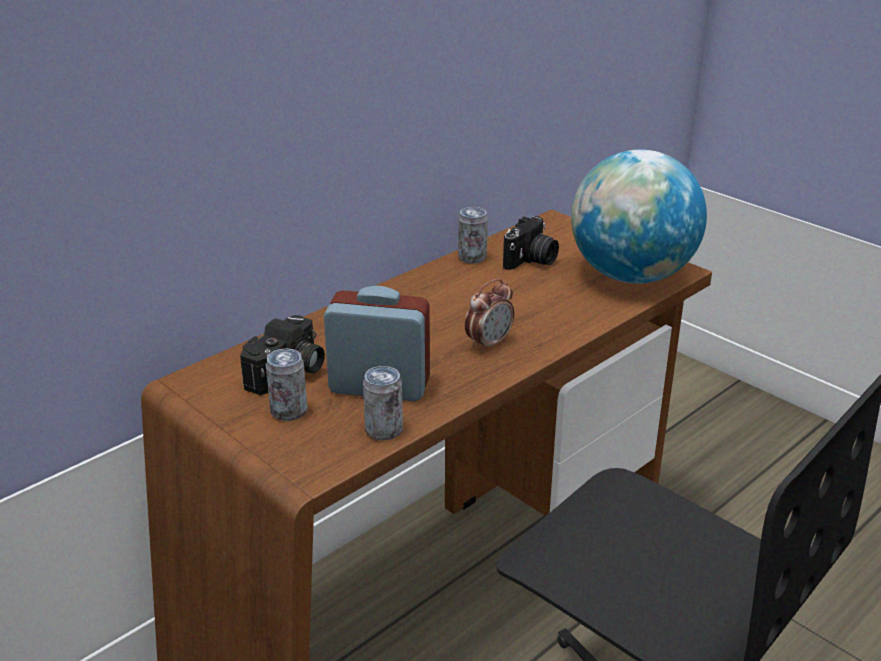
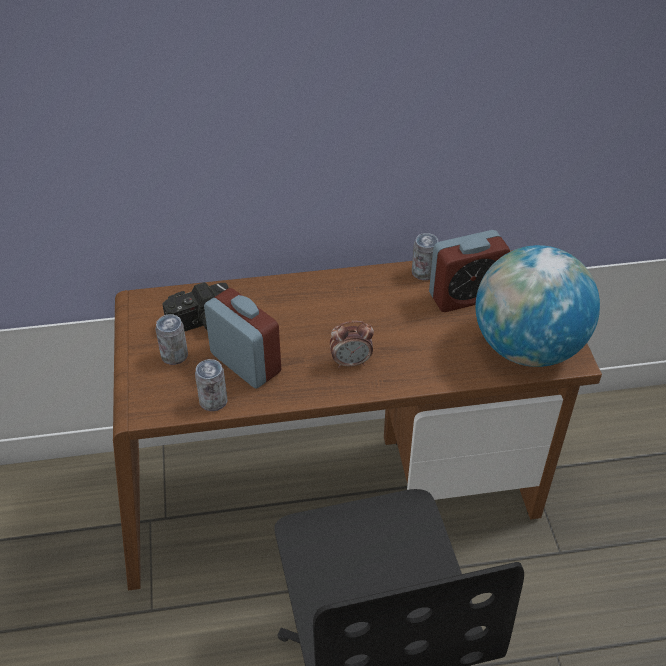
camera: 35 degrees right, 15 degrees up
(531, 261) = (465, 296): camera -> alarm clock

